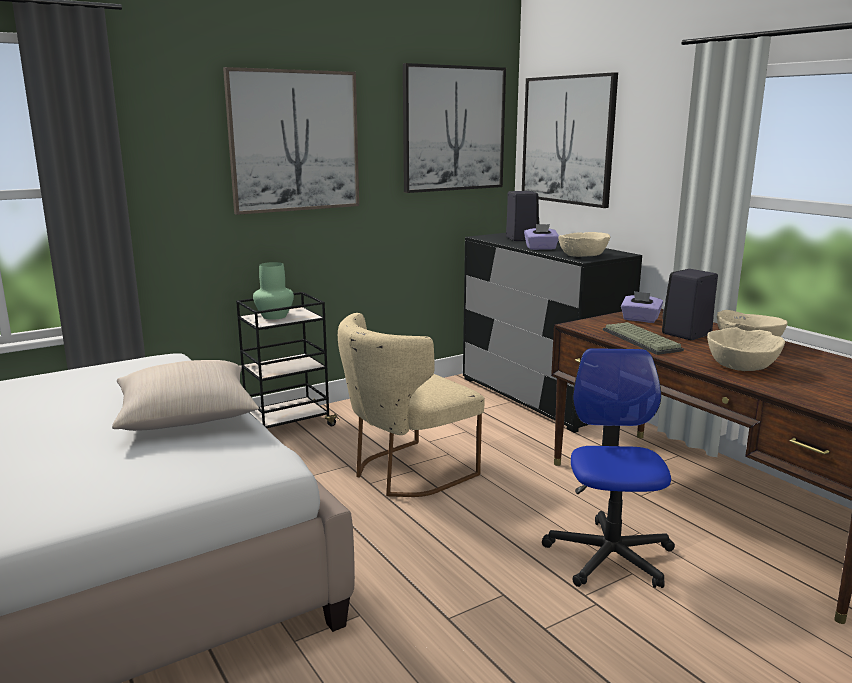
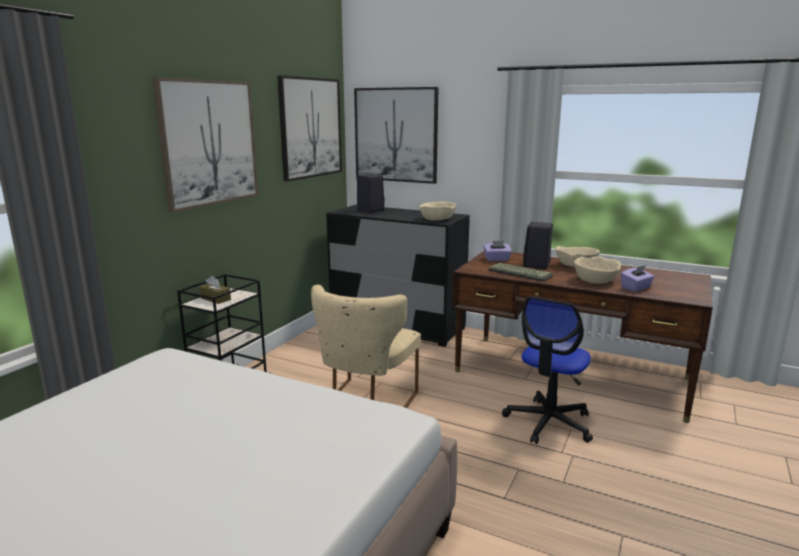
camera: 30 degrees left, 0 degrees up
(186, 417) = (274, 401): beige pillow -> none
(275, 316) = (215, 299): green vase -> brown tissue box
(541, 248) = (399, 216): purple tissue box -> purple tissue box (636, 288)
(609, 556) = (548, 422): office chair -> office chair turned 120 degrees counterclockwise

